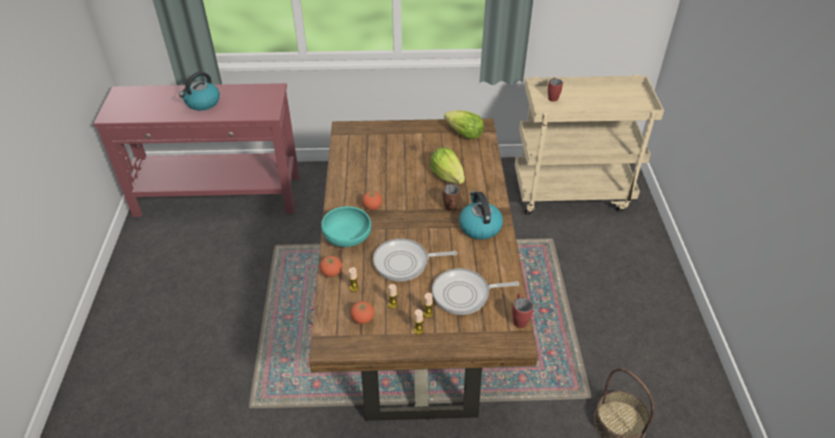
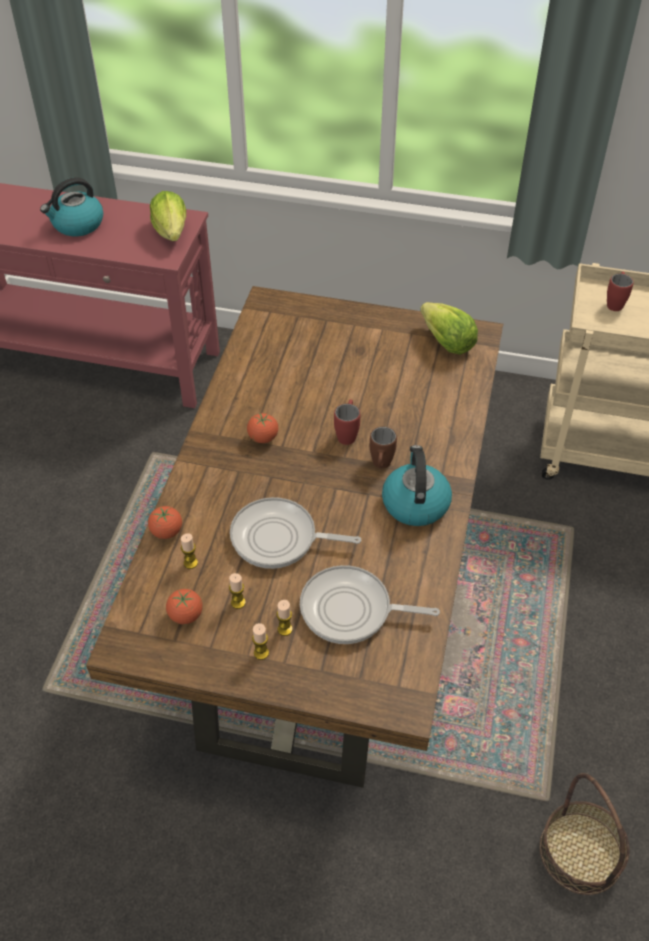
camera: 15 degrees right, 5 degrees up
(347, 237) = (209, 479): turquoise bowl -> none
(447, 176) = (395, 409): lettuce -> lettuce (171, 232)
(519, 318) = (422, 669): red mug -> red mug (347, 433)

